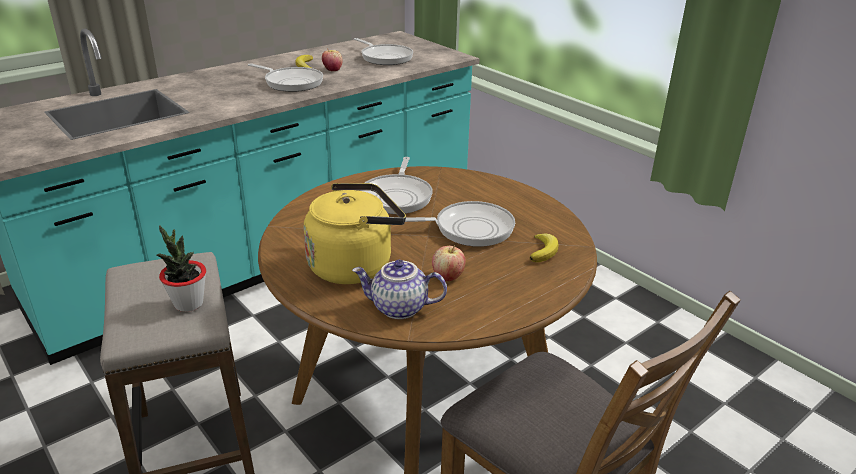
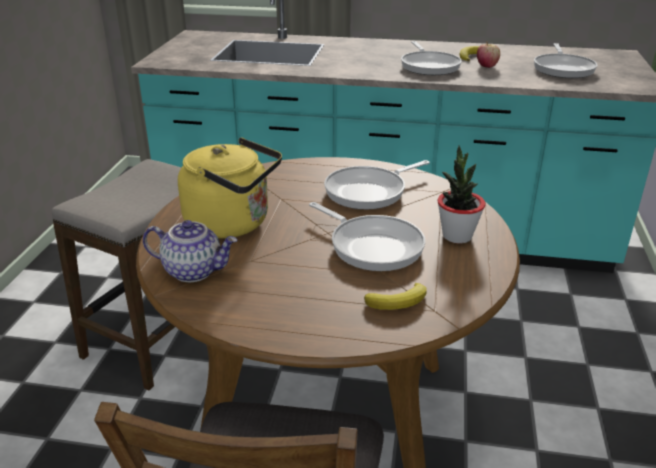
camera: 50 degrees right, 0 degrees up
(188, 304) = (140, 201): potted plant -> potted plant (457, 236)
(398, 308) = (194, 270): teapot -> teapot turned 135 degrees clockwise
(448, 277) = (274, 271): apple -> none

